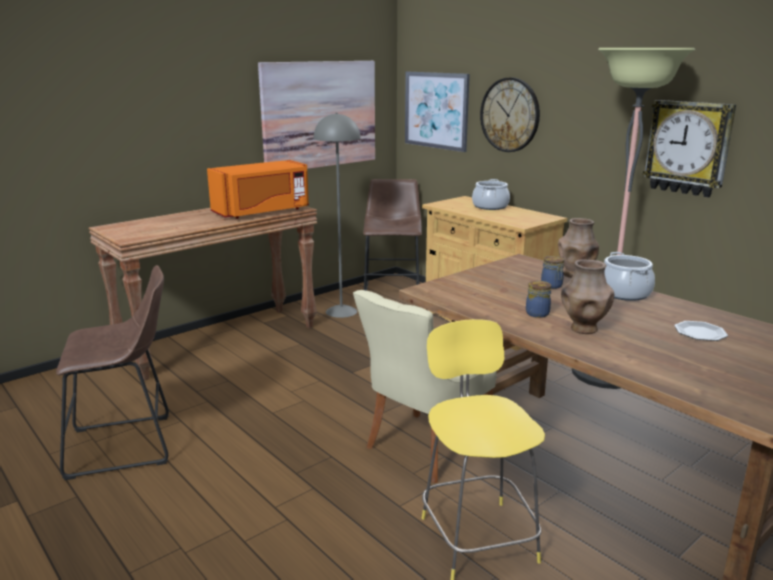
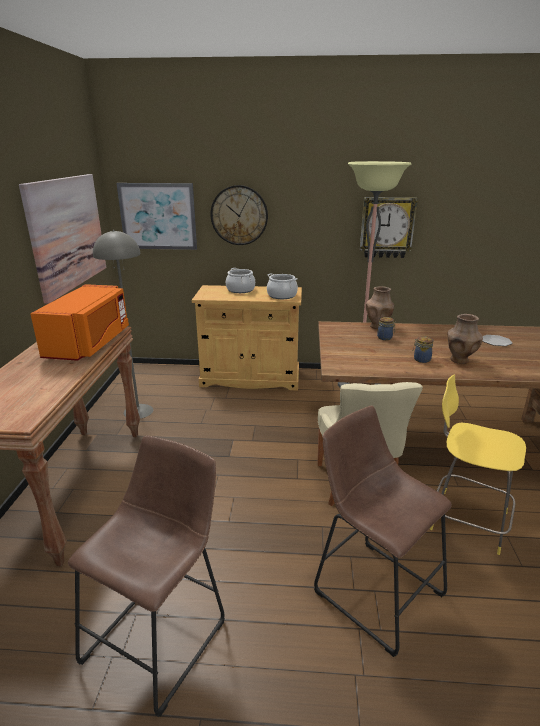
camera: 45 degrees left, 5 degrees up
(392, 291) = (150, 379): brown stool -> brown stool (373, 588)
(624, 293) = (421, 330): cooking pot -> cooking pot (282, 296)

